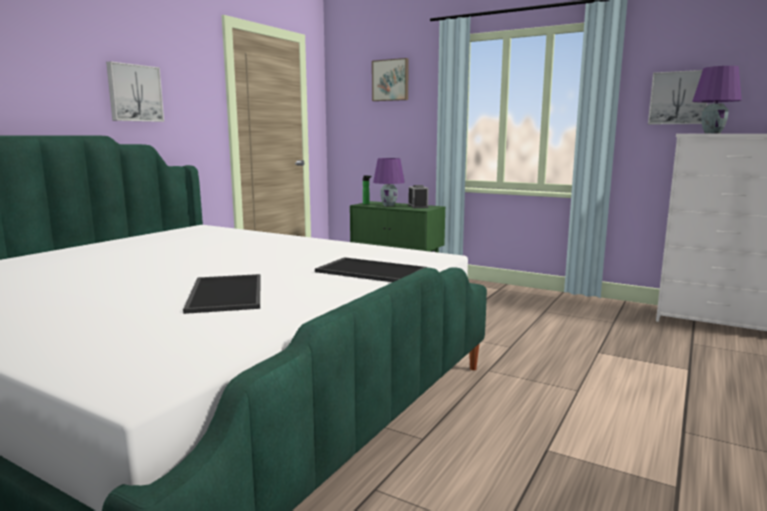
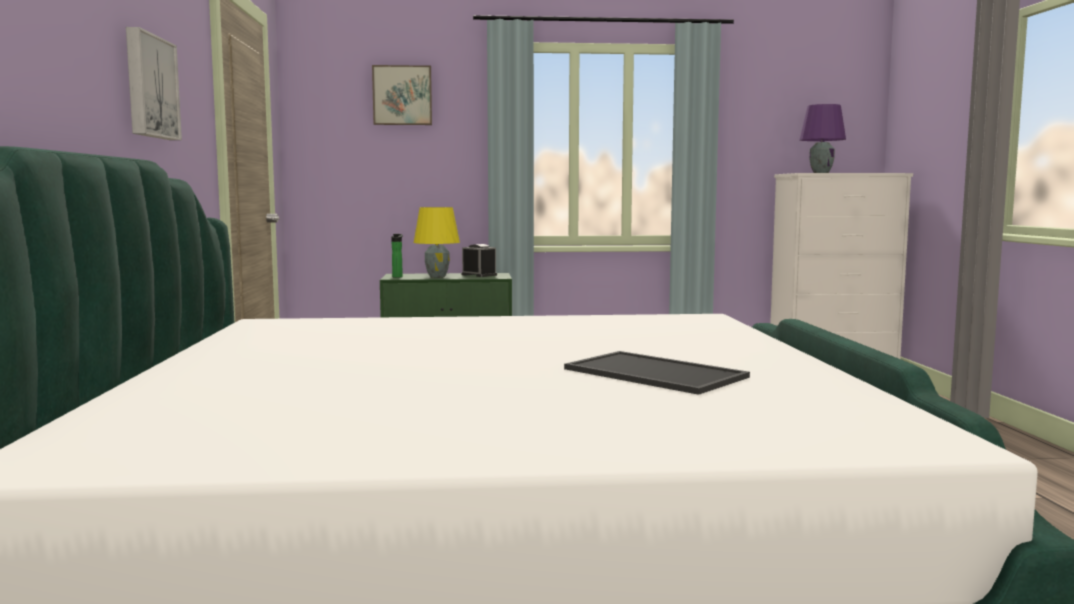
camera: 35 degrees left, 5 degrees down
(369, 271) = (700, 335): tray -> none
(389, 205) = (437, 276): purple table lamp -> yellow table lamp
(678, 98) = (769, 135): picture -> none

